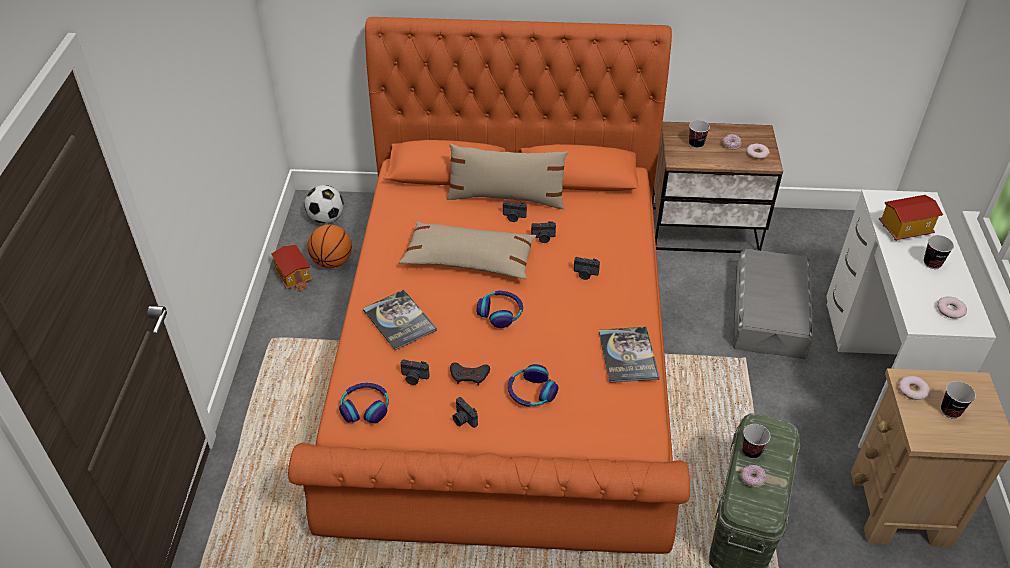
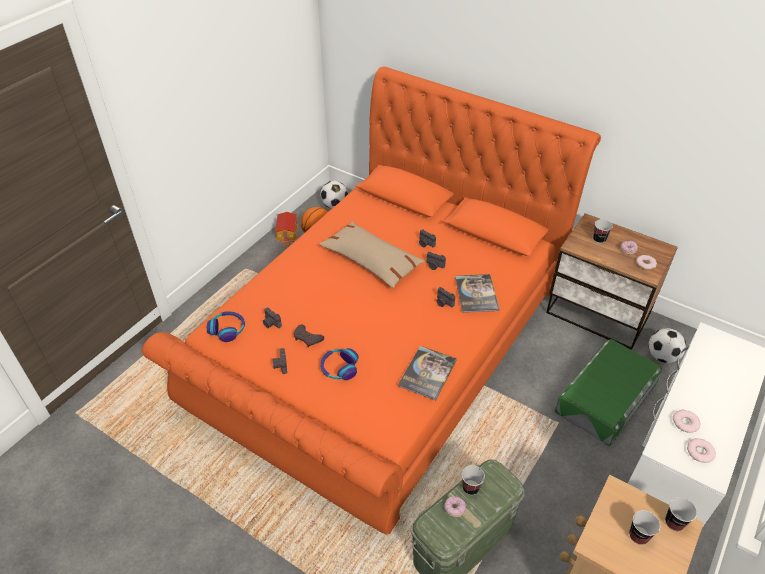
camera: 30 degrees right, 0 degrees up
(399, 320) = (293, 282): book -> book (476, 294)
(500, 313) = (362, 305): headphones -> none
(506, 198) = (431, 229): beige pillow -> none
(769, 312) = (605, 397): grey storage box -> green storage box
(791, 249) = (662, 356): none -> football
(905, 229) = (713, 368): toy house -> none
(912, 390) = (617, 502): donut -> donut (685, 423)
(932, 263) = (715, 407): cup -> cup (674, 522)

